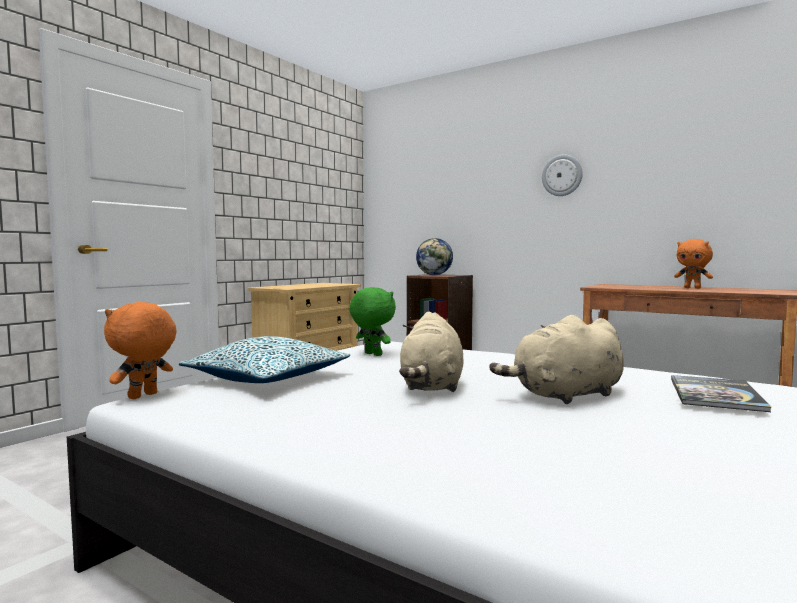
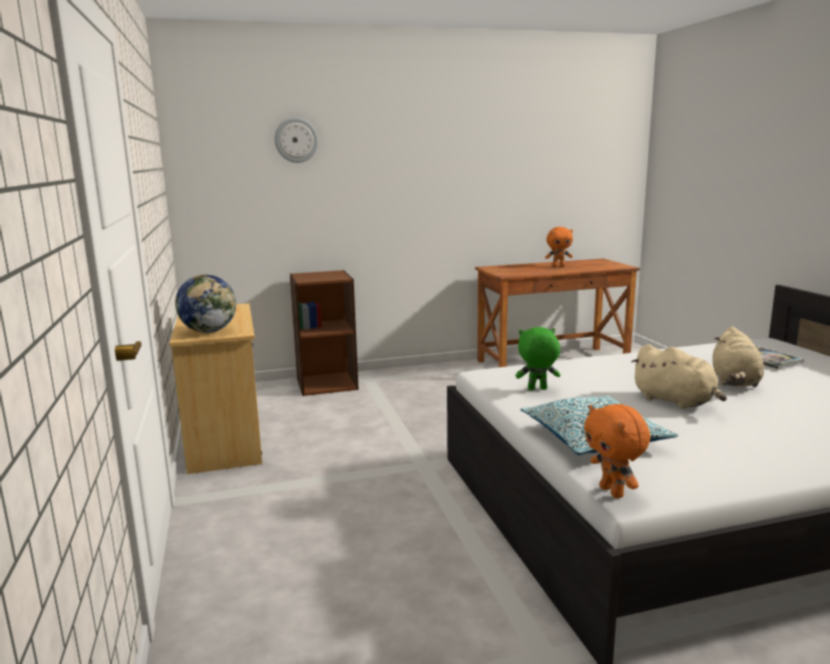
camera: 50 degrees left, 10 degrees up
(434, 275) = (314, 276): globe -> globe (209, 331)
(562, 175) = (433, 162): wall clock -> wall clock (296, 140)

